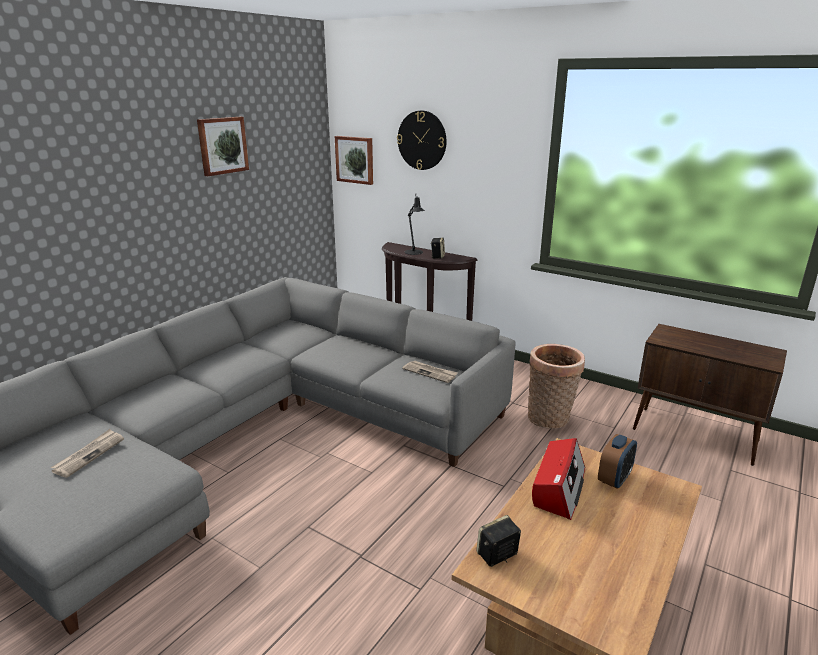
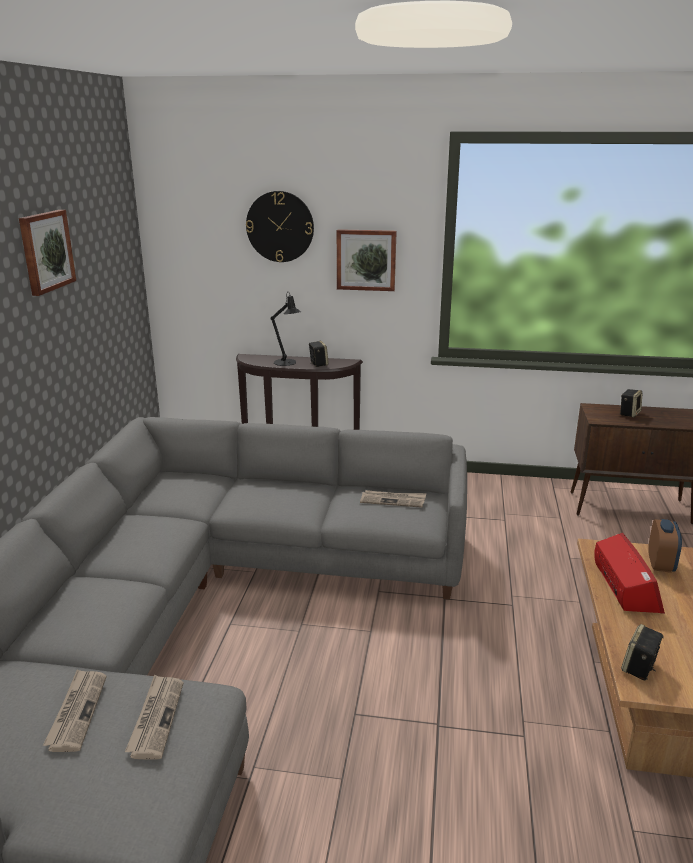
camera: 25 degrees left, 0 degrees up
(126, 473) = (156, 718): none -> newspaper
(355, 159) = (182, 255): picture -> picture (366, 260)
(550, 419) = (498, 524): basket -> none
(699, 340) = (629, 413): none -> speaker

